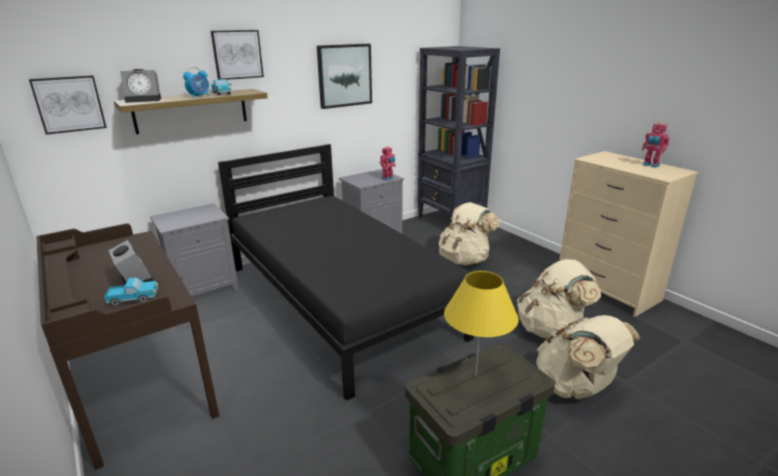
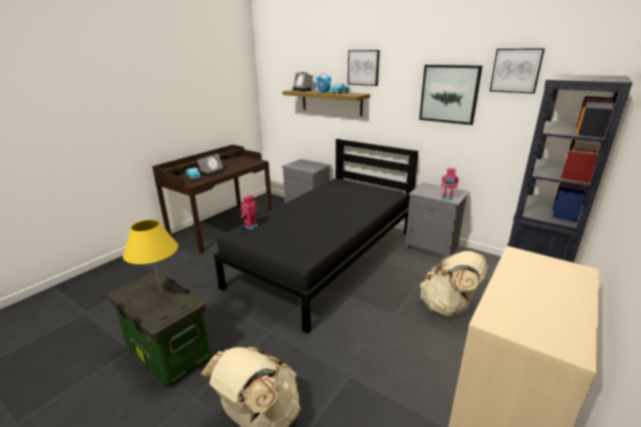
camera: 70 degrees right, 0 degrees up
(69, 104) = (281, 87): picture -> picture (516, 70)
(551, 329) = (351, 390): beige backpack -> none
(650, 165) = (560, 311): toy robot -> toy robot (250, 226)

